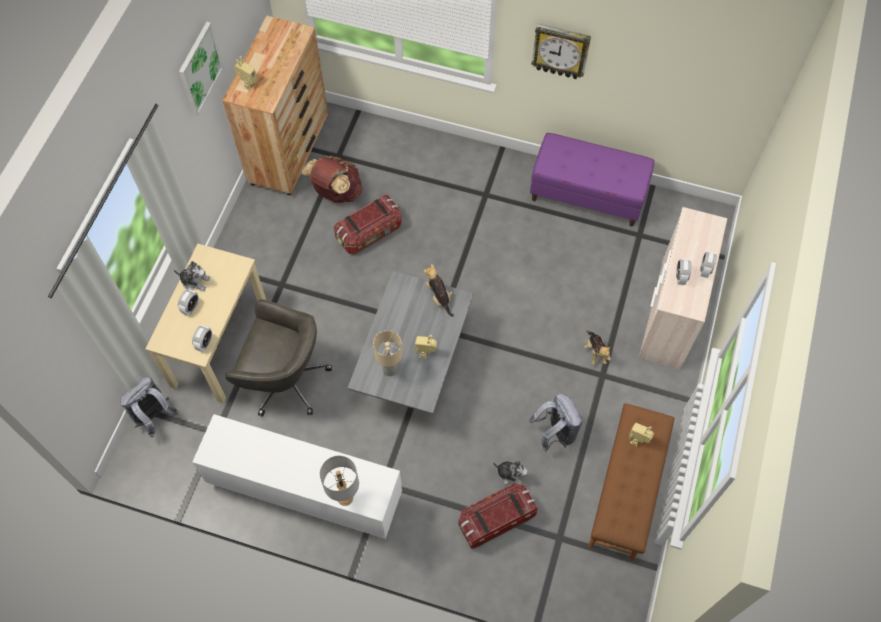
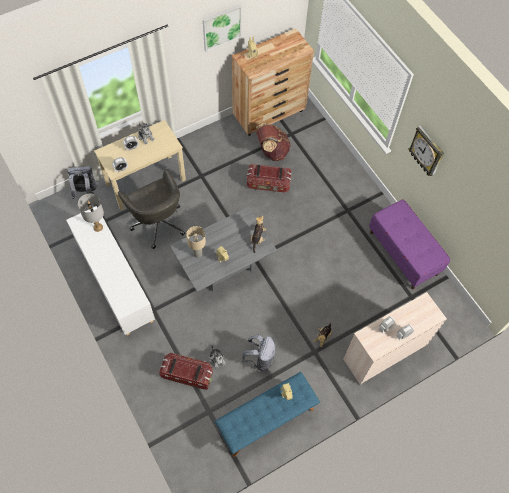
camera: 40 degrees right, 0 degrees up
(345, 498) = (113, 294): grey table lamp -> grey table lamp (98, 227)
(626, 490) = (266, 420): brown bench -> blue bench

